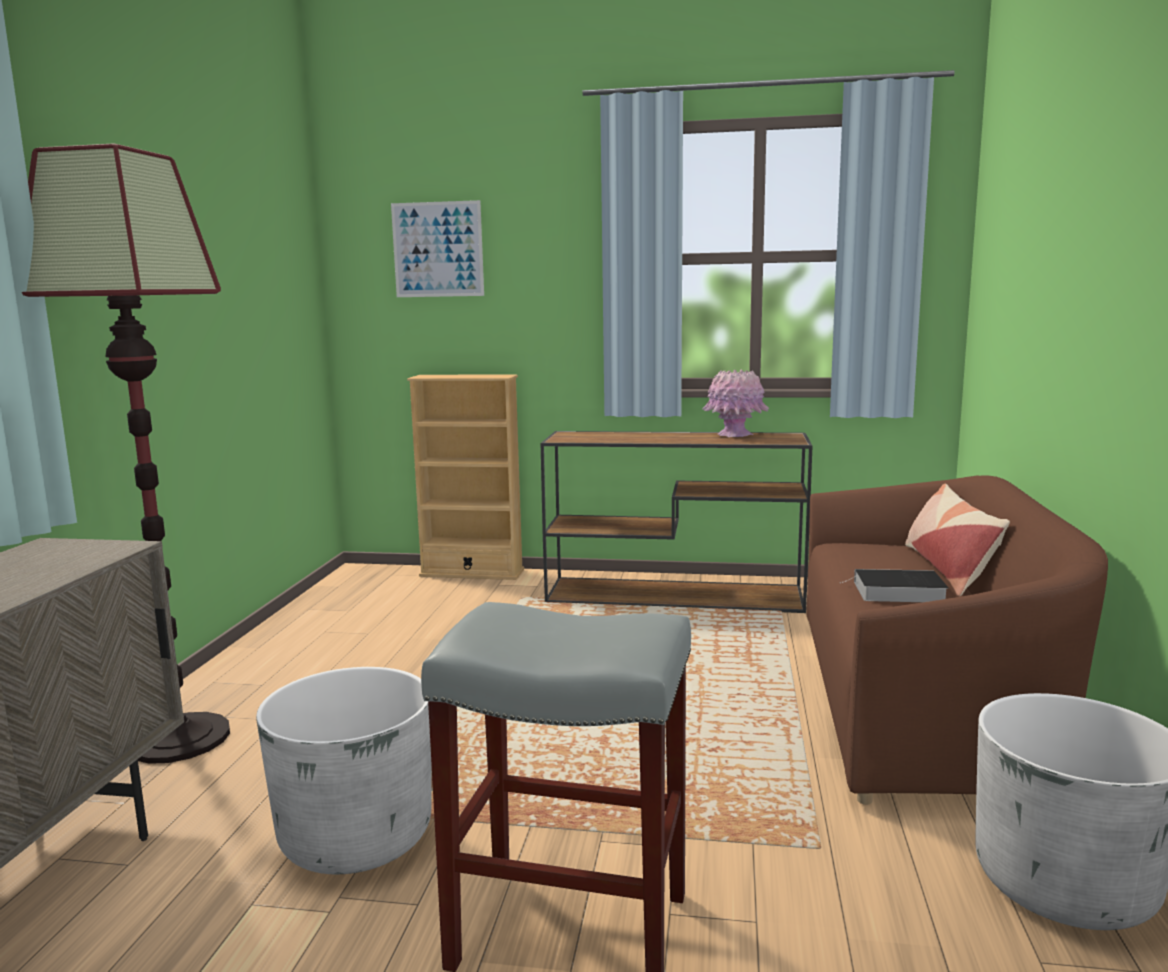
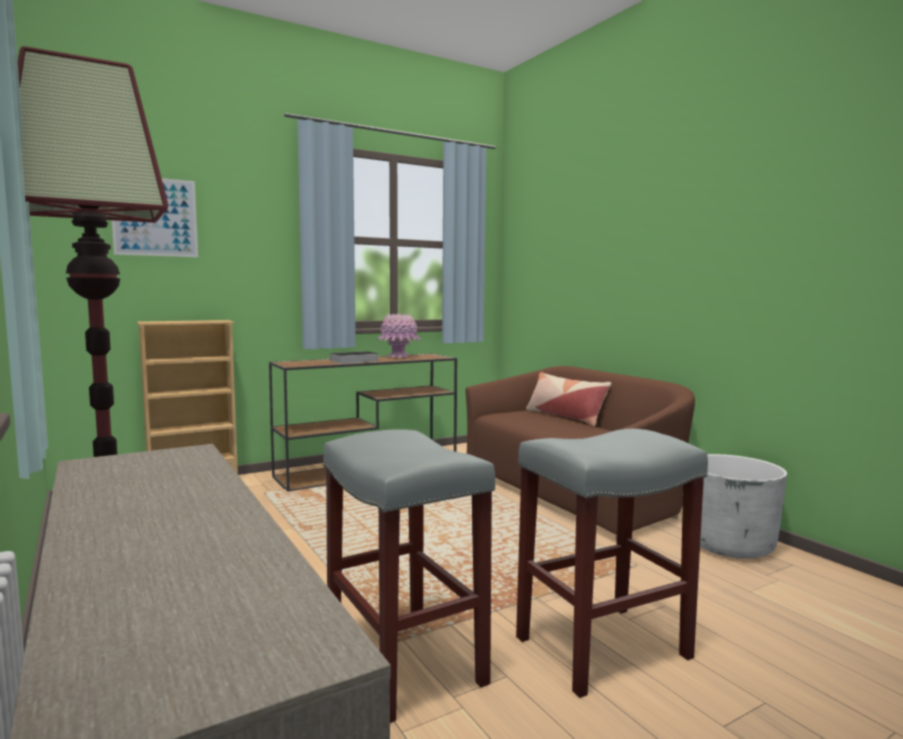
camera: 40 degrees left, 5 degrees down
(356, 837) = (402, 661): white planter -> grey stool
(896, 592) = (567, 429): book -> book (353, 361)

